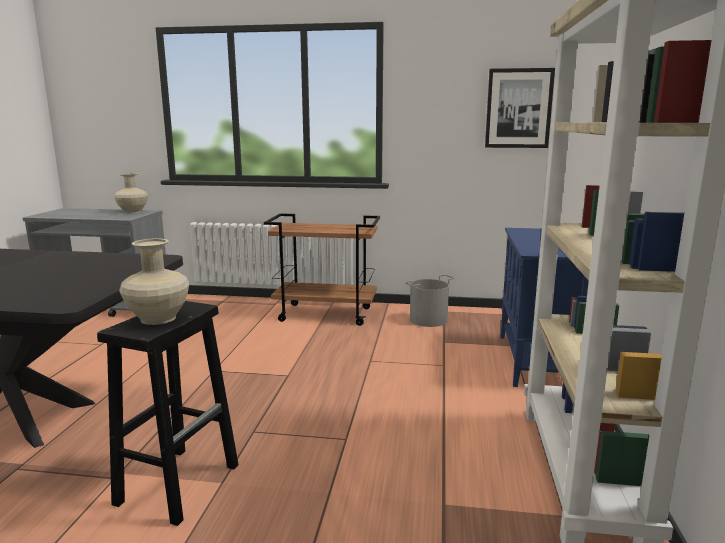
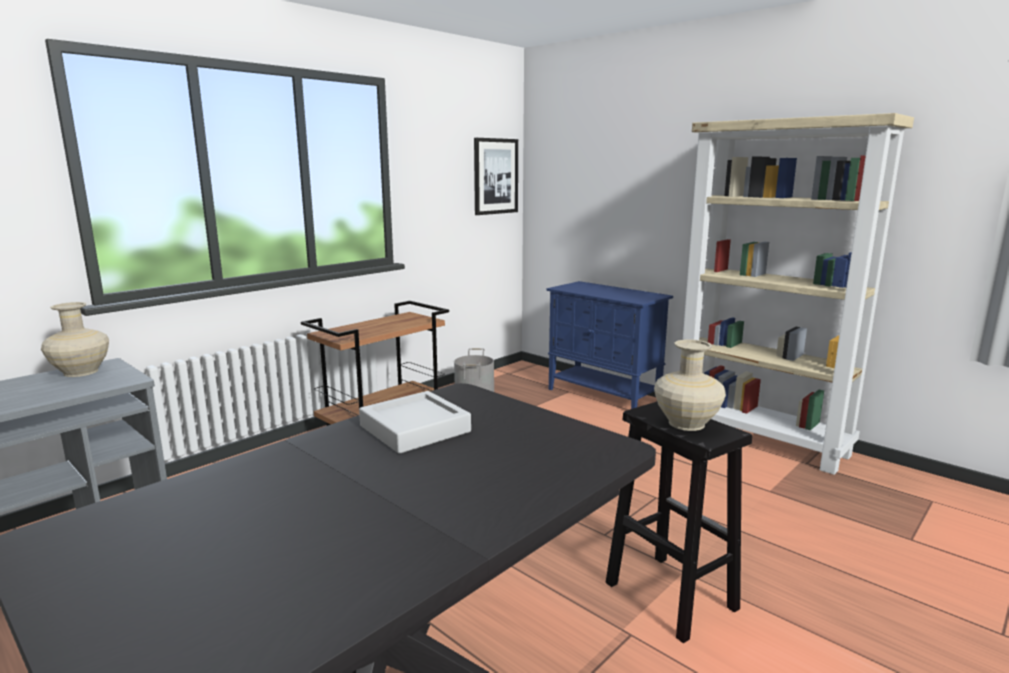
camera: 55 degrees left, 0 degrees up
(80, 263) = (415, 429): none -> grey tray

